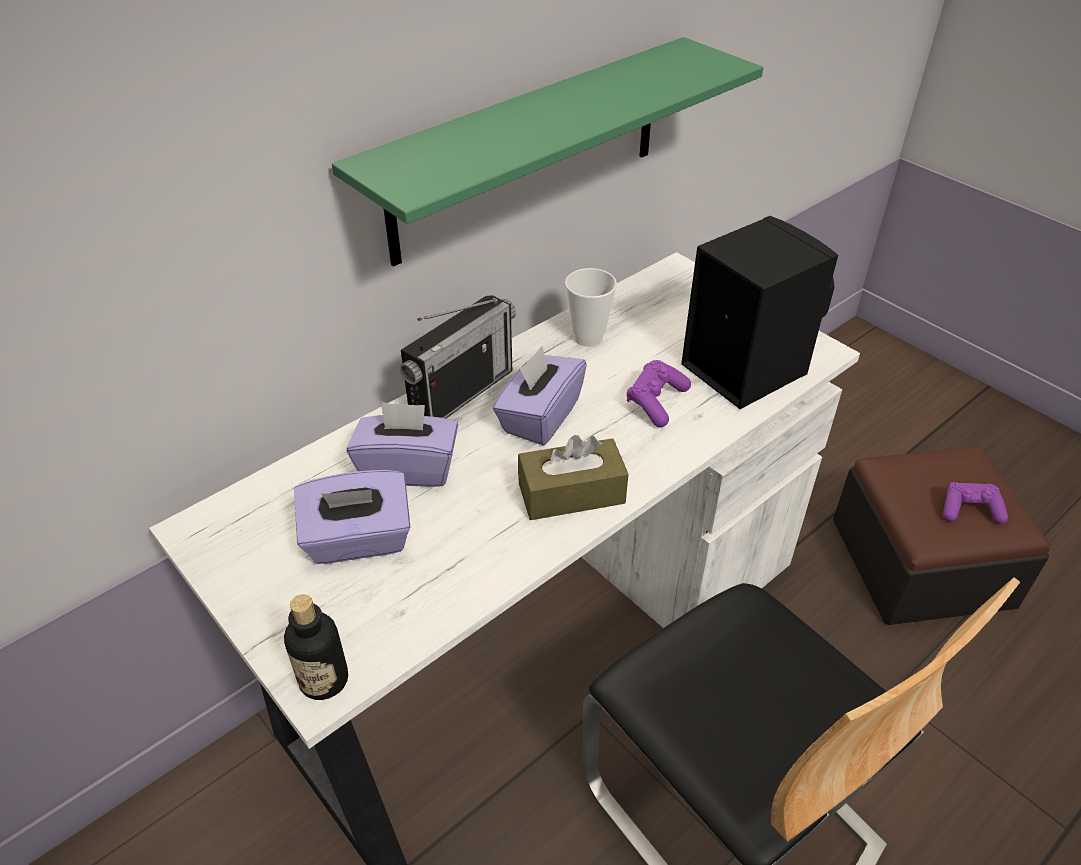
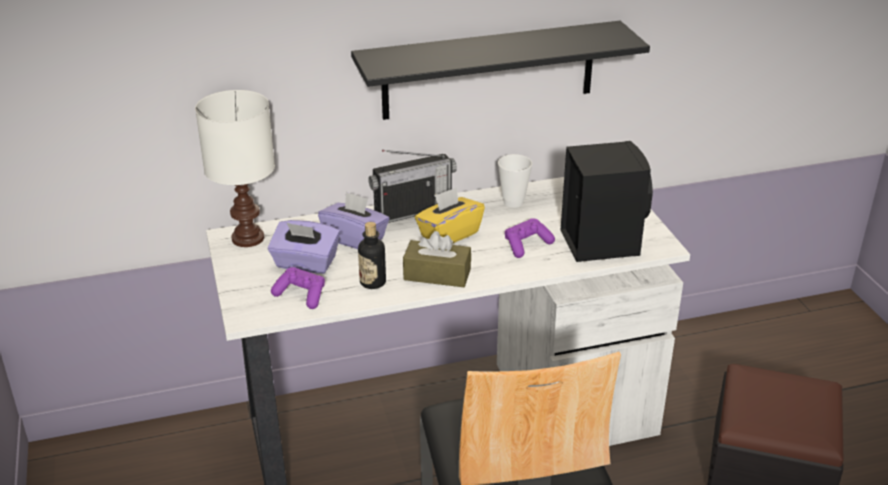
camera: 25 degrees right, 10 degrees down
(235, 522) = (249, 238): none -> white table lamp
(324, 680) = (249, 314): bottle -> bottle (373, 282)
(528, 150) = (489, 70): green shelf -> black shelf
(539, 417) = (449, 234): purple tissue box -> yellow tissue box
(969, 510) = (788, 416): purple game controller -> purple game controller (301, 295)

